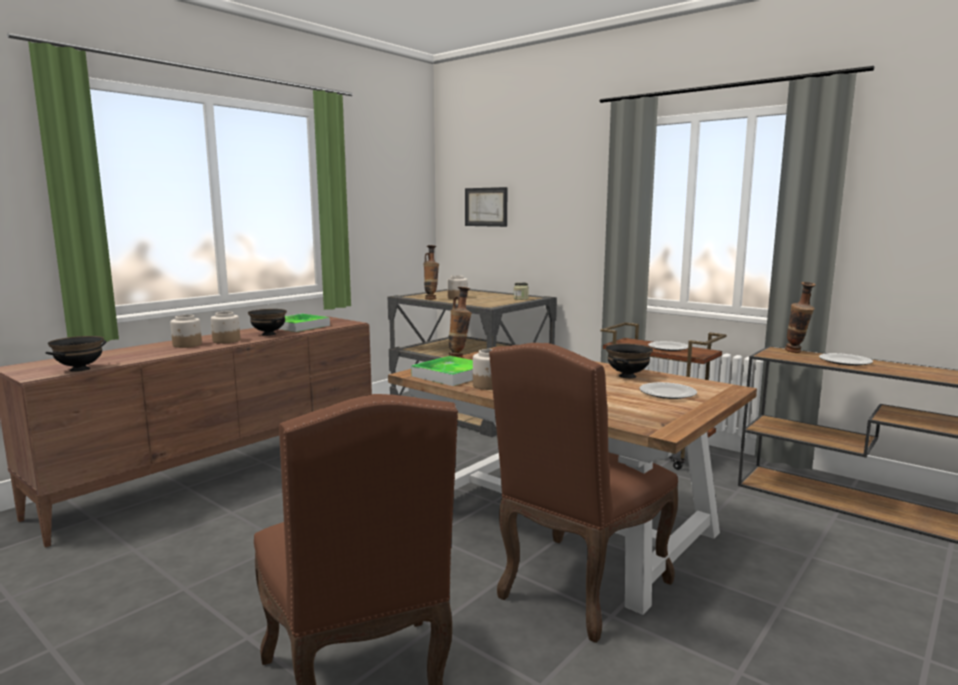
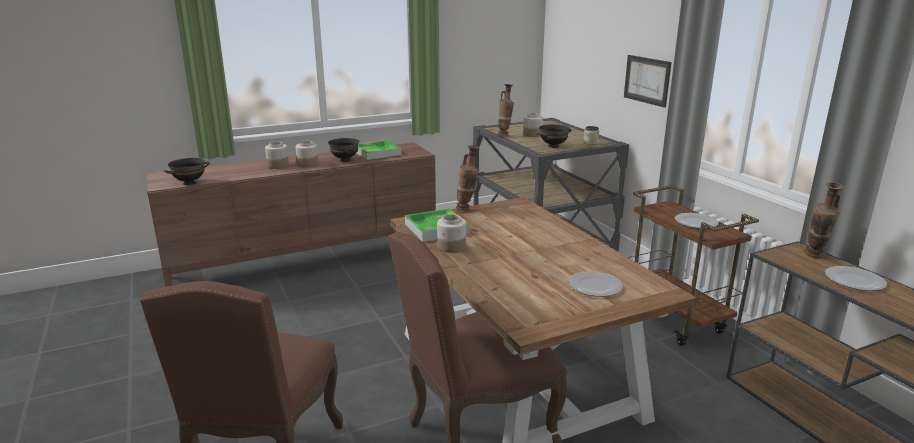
camera: 25 degrees right, 10 degrees up
(486, 207) = (581, 42): picture -> picture (647, 80)
(628, 376) = (588, 257): black bowl -> black bowl (553, 146)

